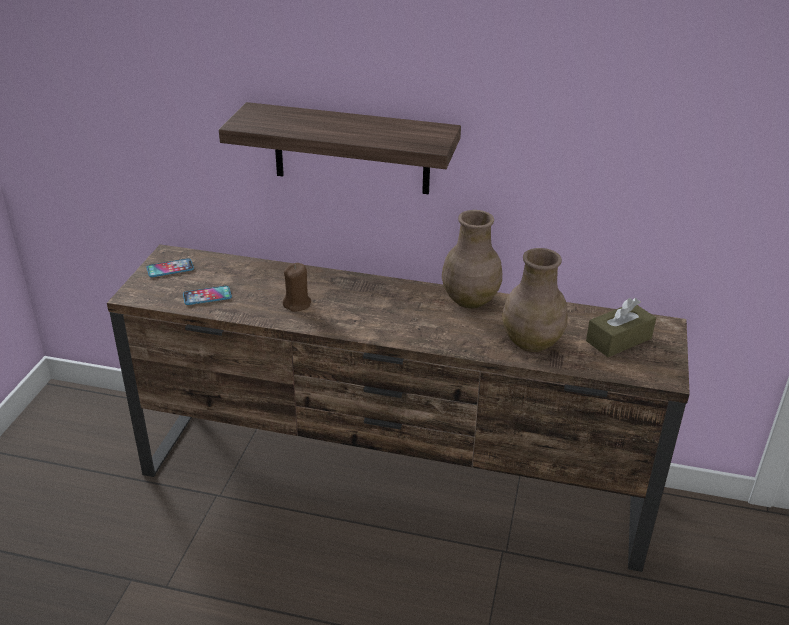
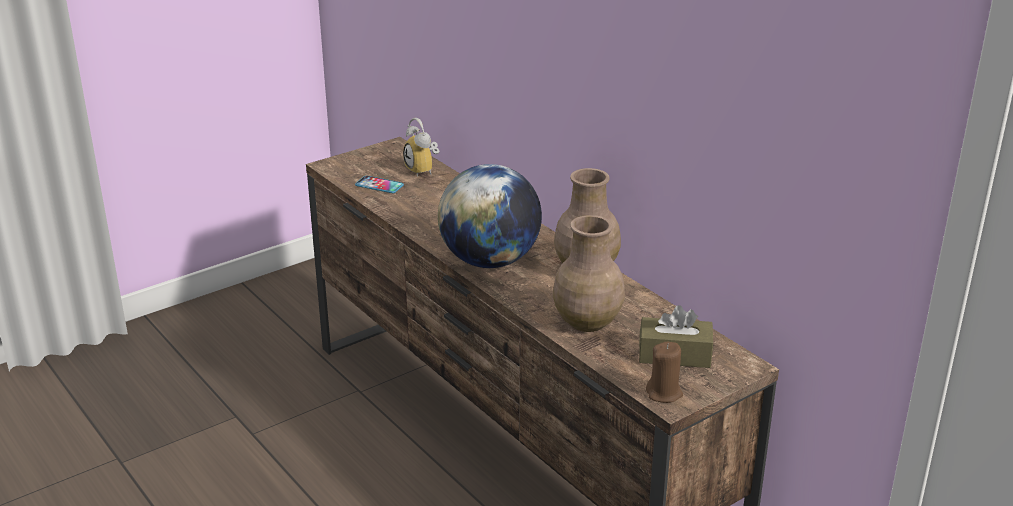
camera: 40 degrees right, 5 degrees down
(170, 268) = (381, 156): phone -> none
(227, 267) = (424, 170): none -> alarm clock
(297, 304) = (437, 216): brown candle -> brown candle (664, 393)
(351, 149) = (527, 79): shelf -> none
(393, 325) = (490, 261): none -> globe

